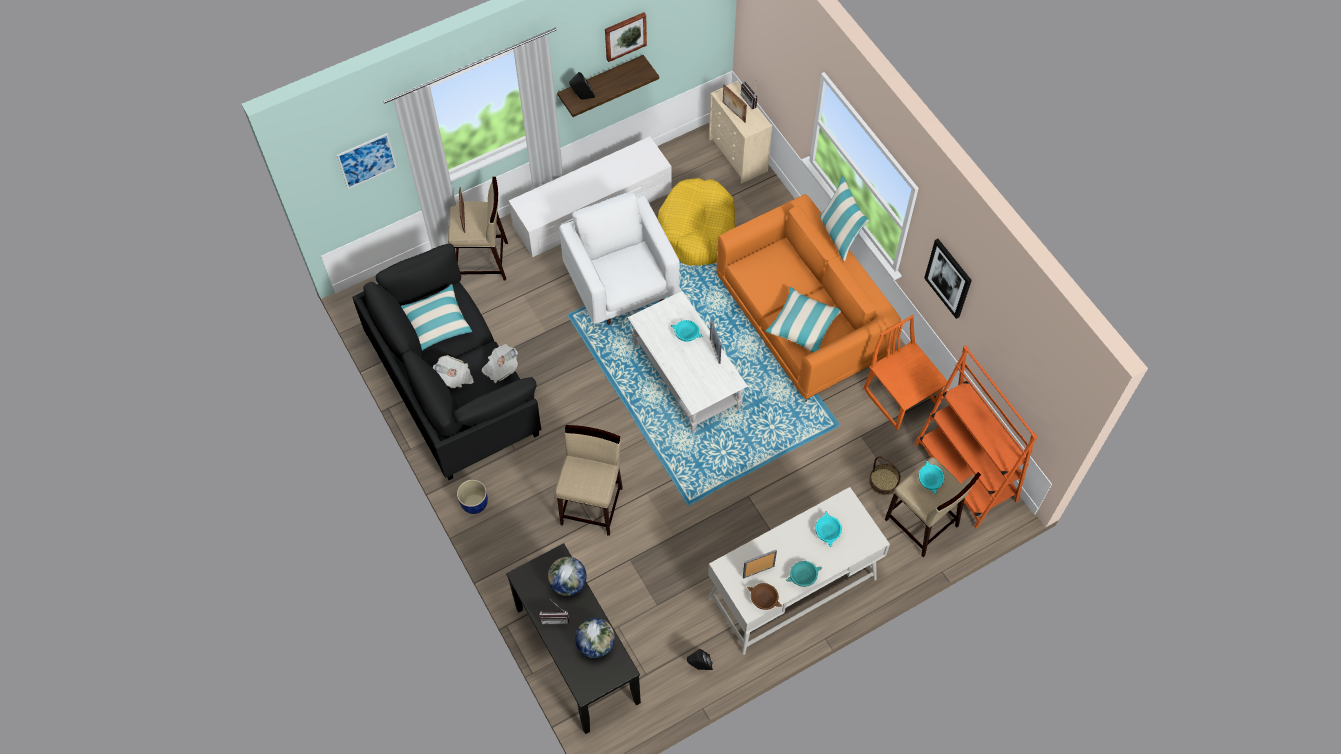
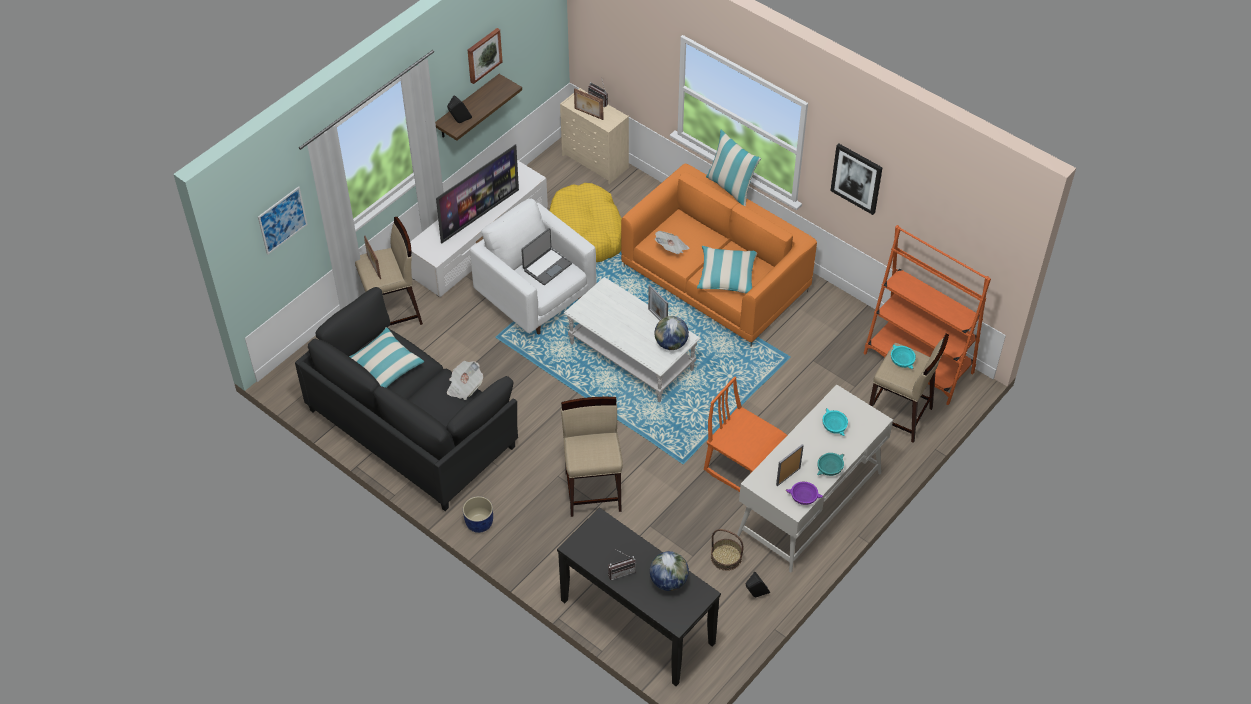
camera: 20 degrees left, 10 degrees down
(455, 377) = (424, 407): newspaper -> newspaper (671, 249)
(568, 583) = (619, 539): globe -> globe (671, 344)
(591, 188) = (479, 215): none -> television
(630, 263) = (546, 266): none -> laptop
(686, 334) = (625, 311): turquoise bowl -> none
(764, 599) = (804, 497): brown bowl -> purple bowl
(883, 481) = (850, 391): basket -> basket (726, 557)
(901, 396) = (834, 318): orange chair -> orange chair (743, 466)

